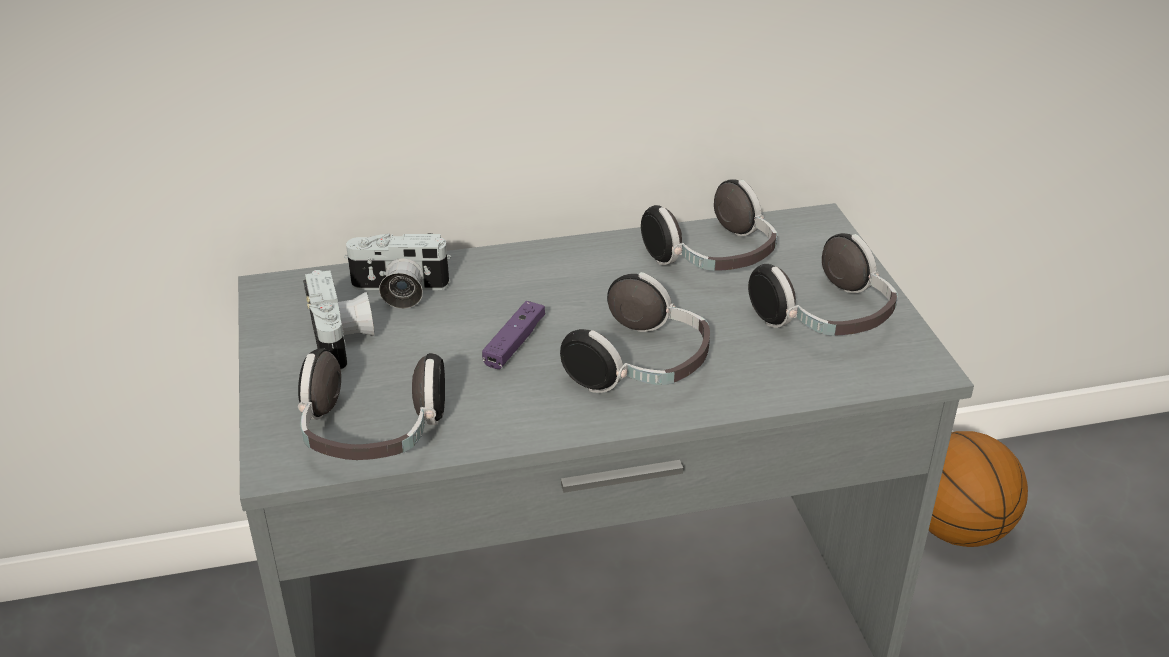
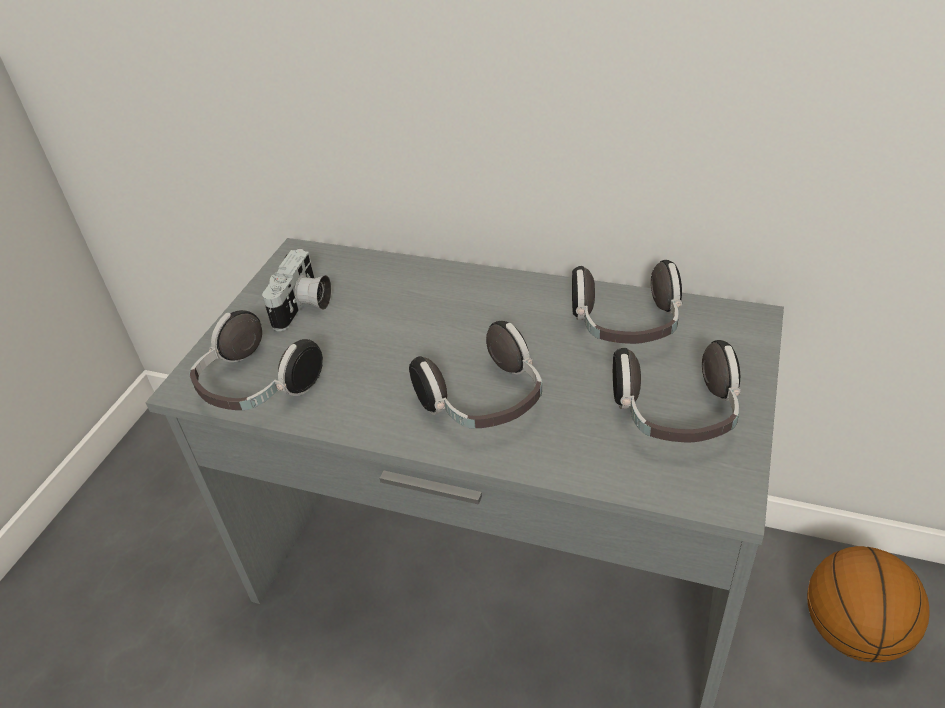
camera: 35 degrees right, 5 degrees up
(398, 292) = (371, 281): camera -> none
(514, 343) = (410, 348): purple game controller -> none

